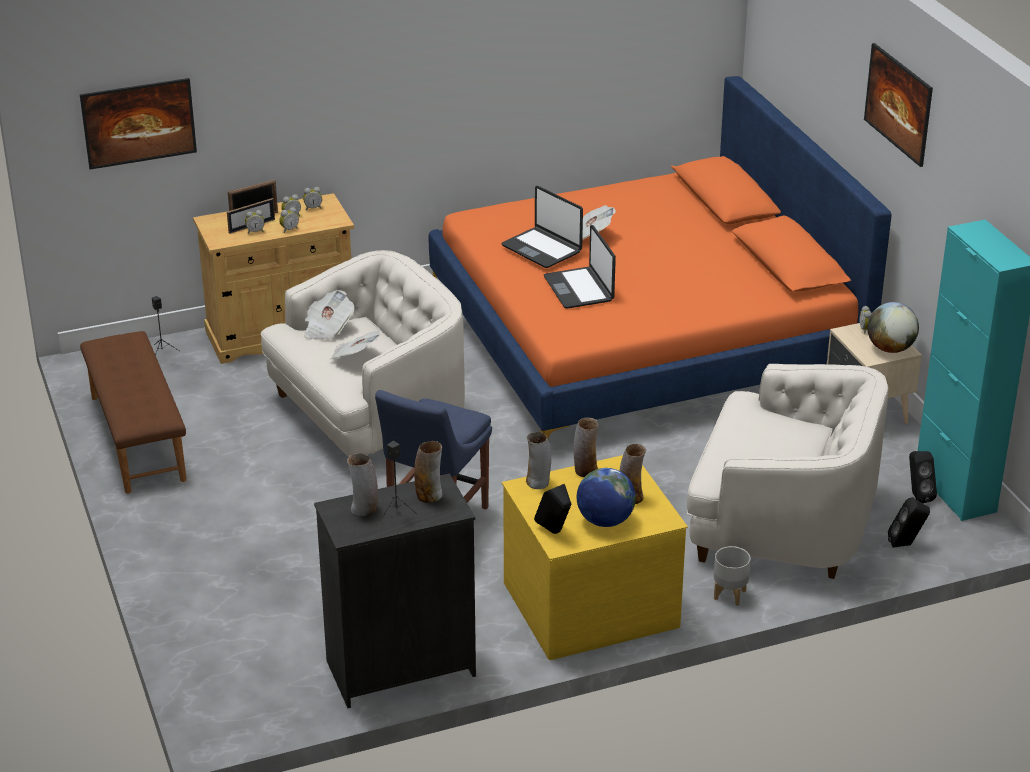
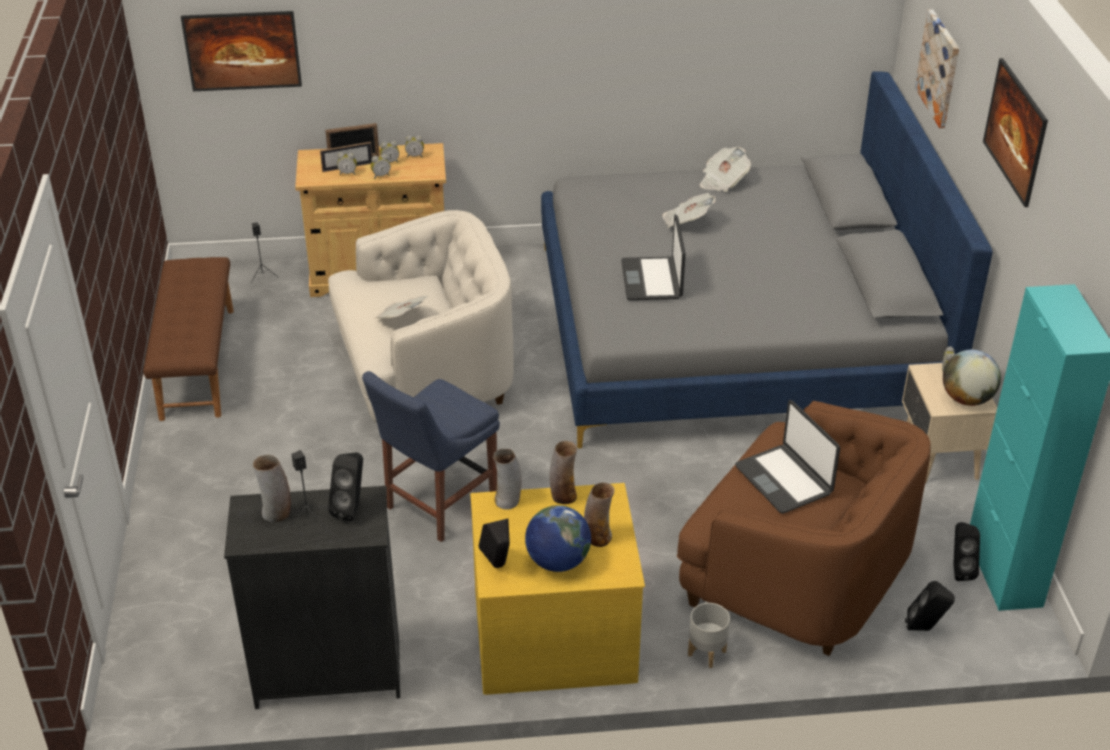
camera: 15 degrees right, 5 degrees up
(327, 328) = (390, 283): newspaper -> newspaper (722, 181)
(429, 495) = (351, 509): vase -> black speaker
(542, 248) = (632, 229): laptop -> laptop (784, 479)
(643, 334) = (733, 330): orange bed -> grey bed
(782, 522) = (797, 575): white armchair -> brown armchair
(801, 63) = (939, 68): none -> picture

